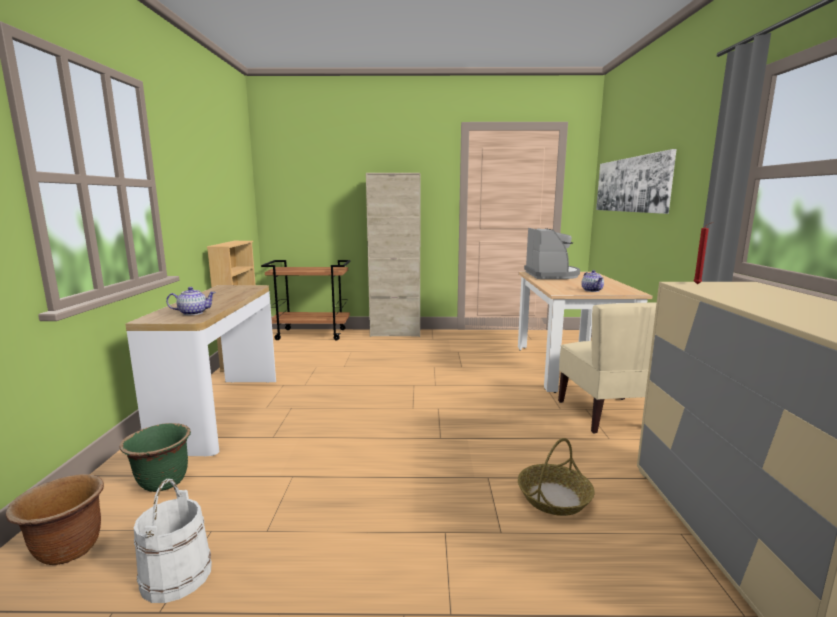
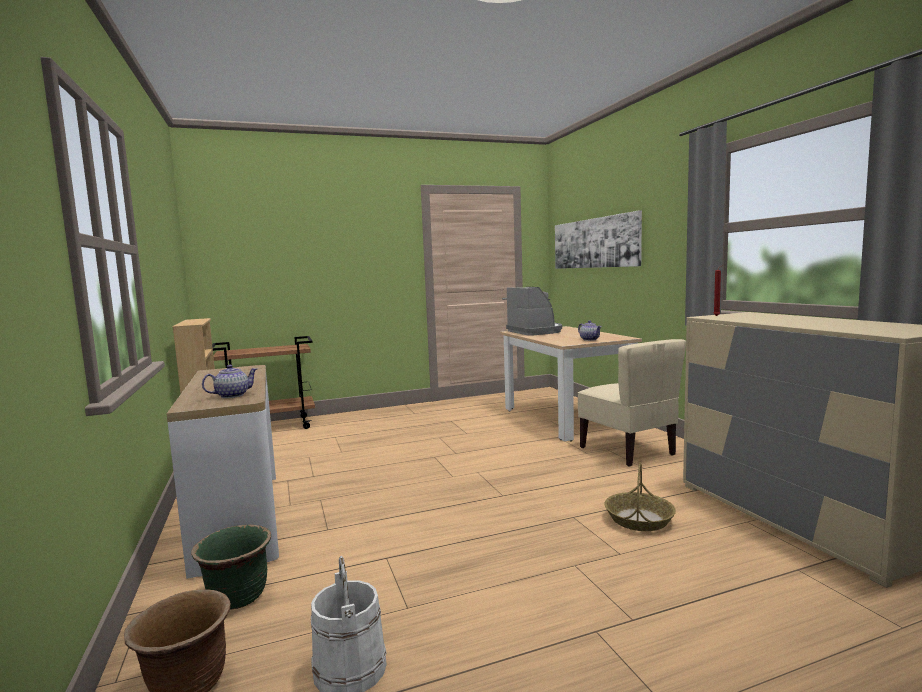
camera: 20 degrees left, 5 degrees down
(395, 333) = (369, 413): beige cabinet -> none

